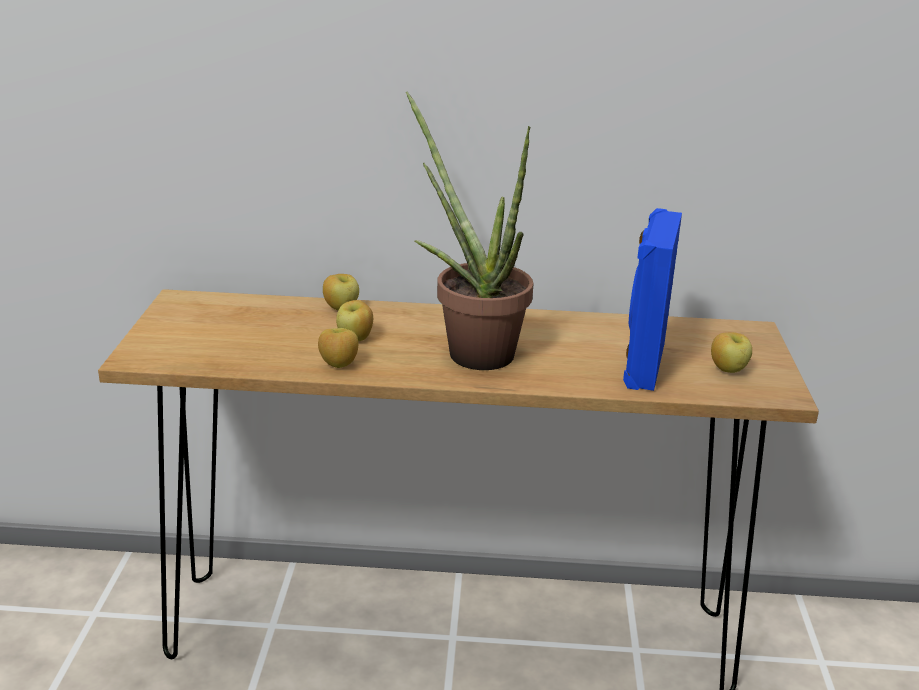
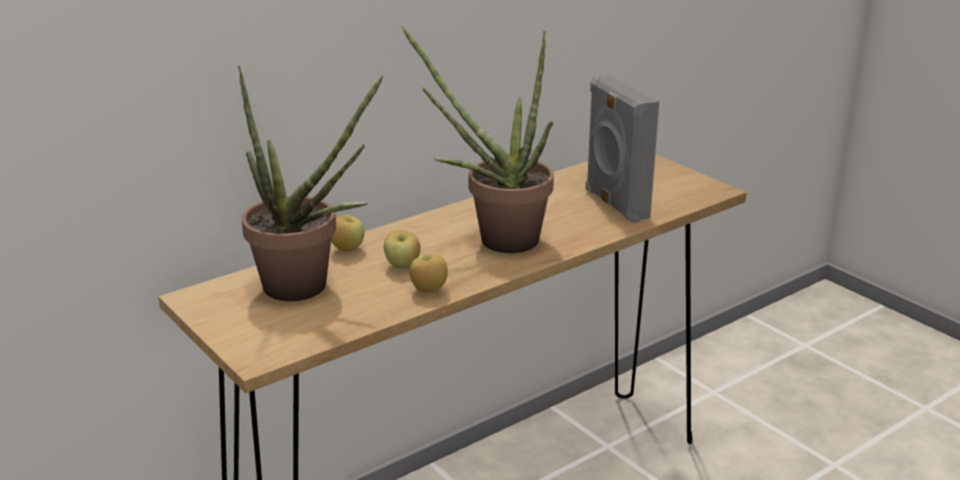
camera: 40 degrees left, 0 degrees up
(257, 325) = (307, 289): none -> potted plant
(642, 365) = (614, 204): blue speaker -> grey speaker
(728, 370) = (665, 187): apple -> none

